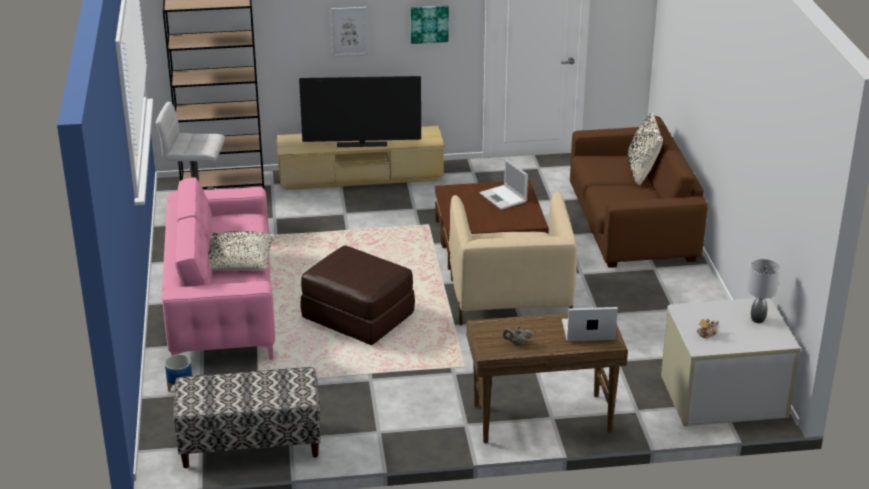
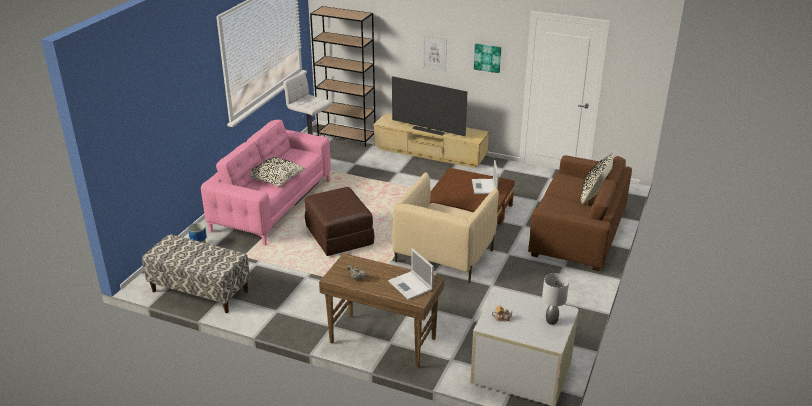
camera: 30 degrees right, 0 degrees up
(587, 331) = (411, 286): laptop -> laptop turned 150 degrees counterclockwise

